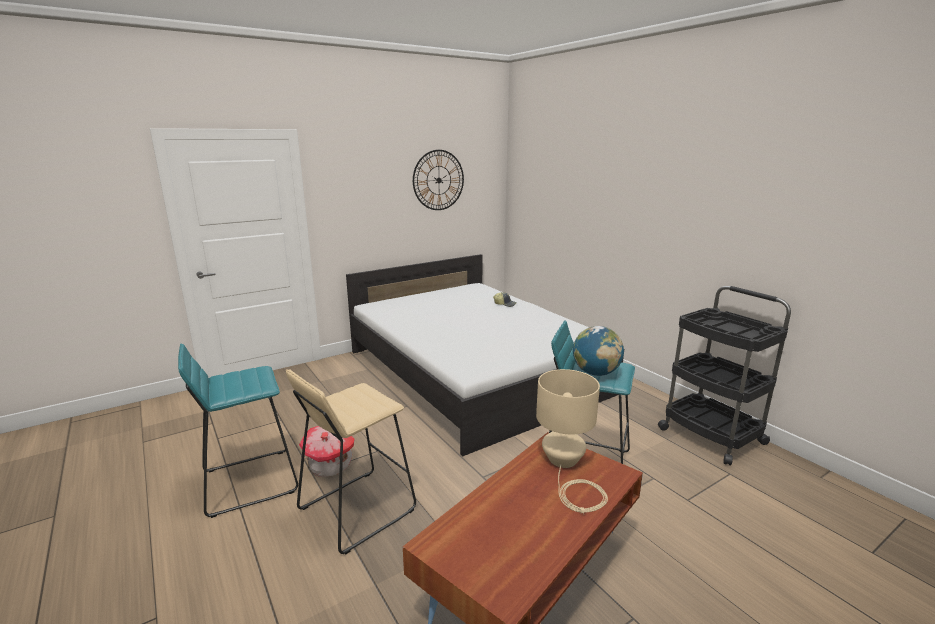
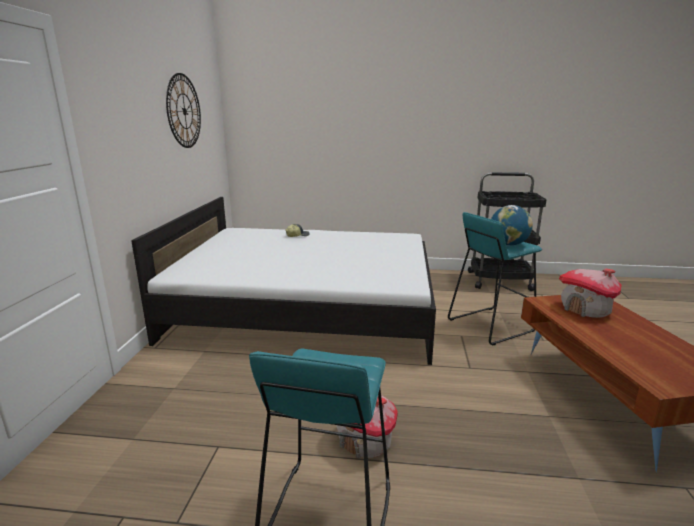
camera: 50 degrees left, 0 degrees up
(356, 510) = (460, 451): beige stool -> none
(569, 472) = (585, 309): beige table lamp -> toy house

